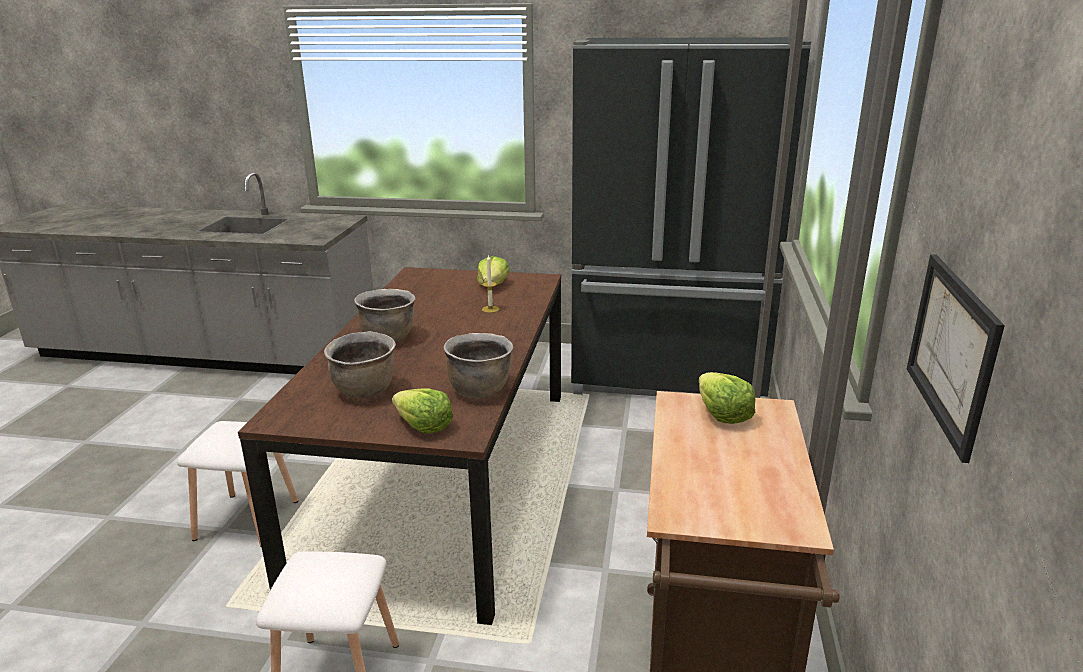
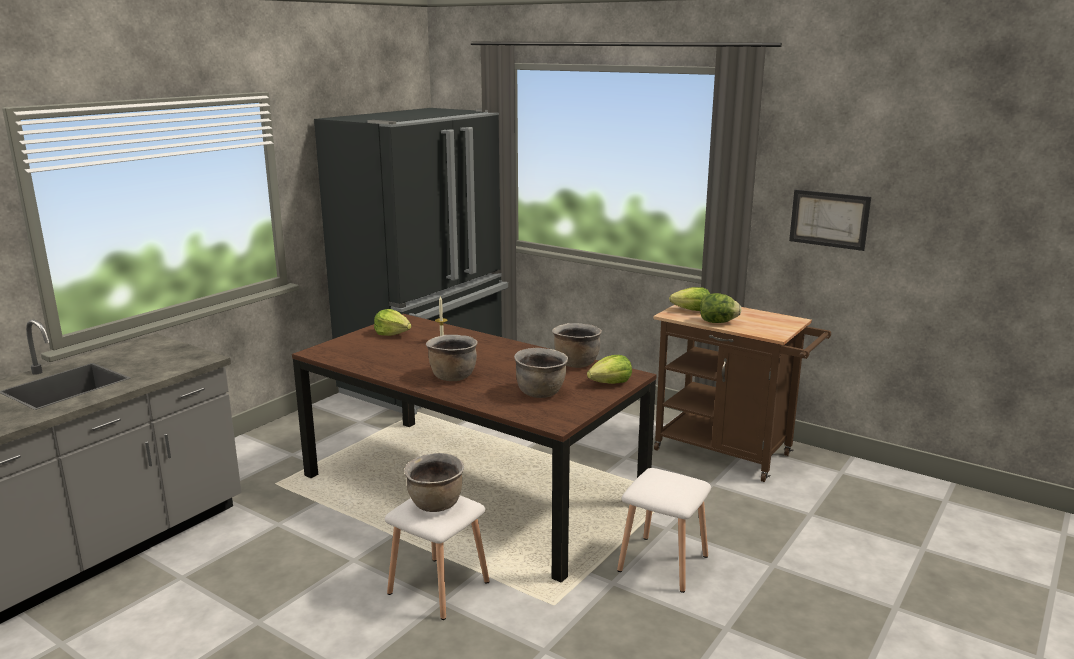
camera: 65 degrees left, 5 degrees down
(228, 437) = (436, 505): none -> brown cooking pot
(685, 447) = (717, 322): none -> lettuce

